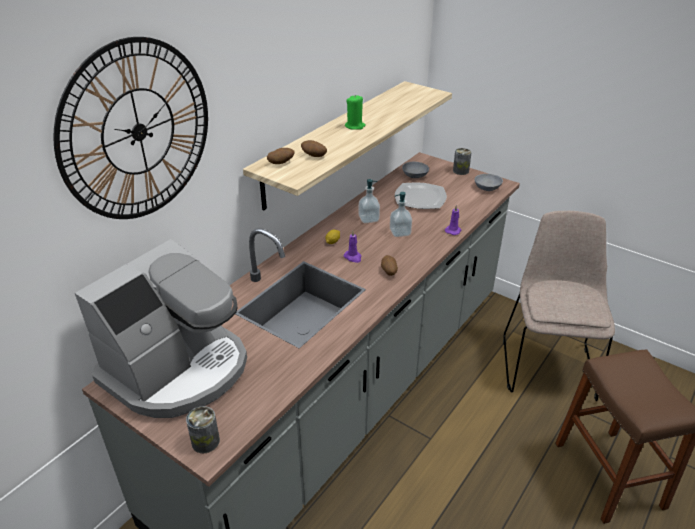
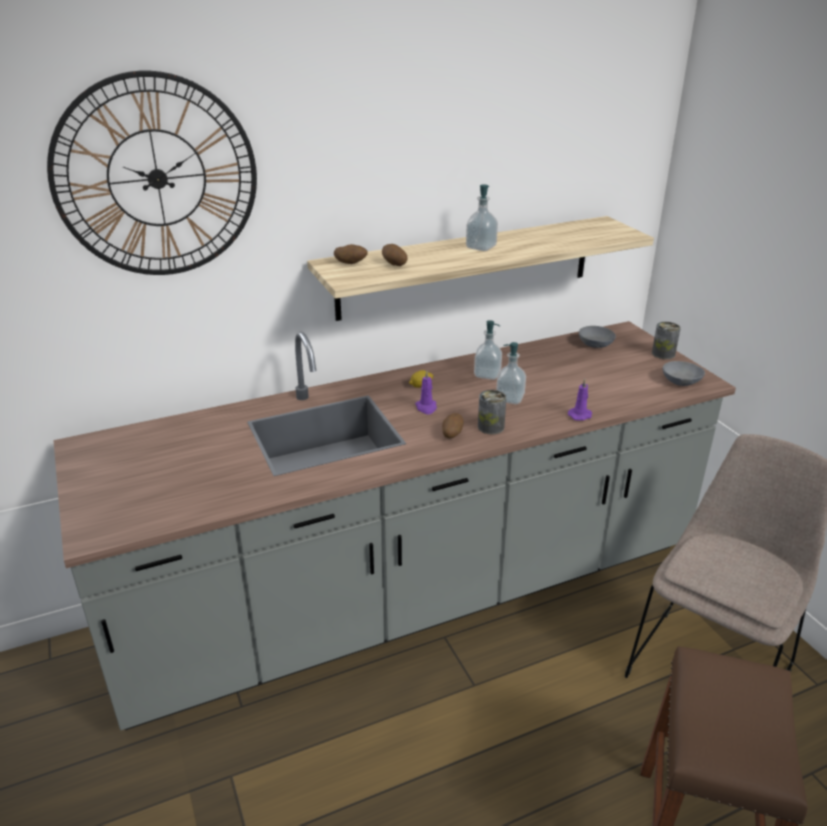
camera: 30 degrees right, 5 degrees down
(178, 370) = (144, 454): coffee machine -> none
(205, 441) = (99, 525): can -> can (491, 427)
(355, 126) = (481, 247): green candle -> soap dispenser
(420, 198) = (576, 370): plate -> none

